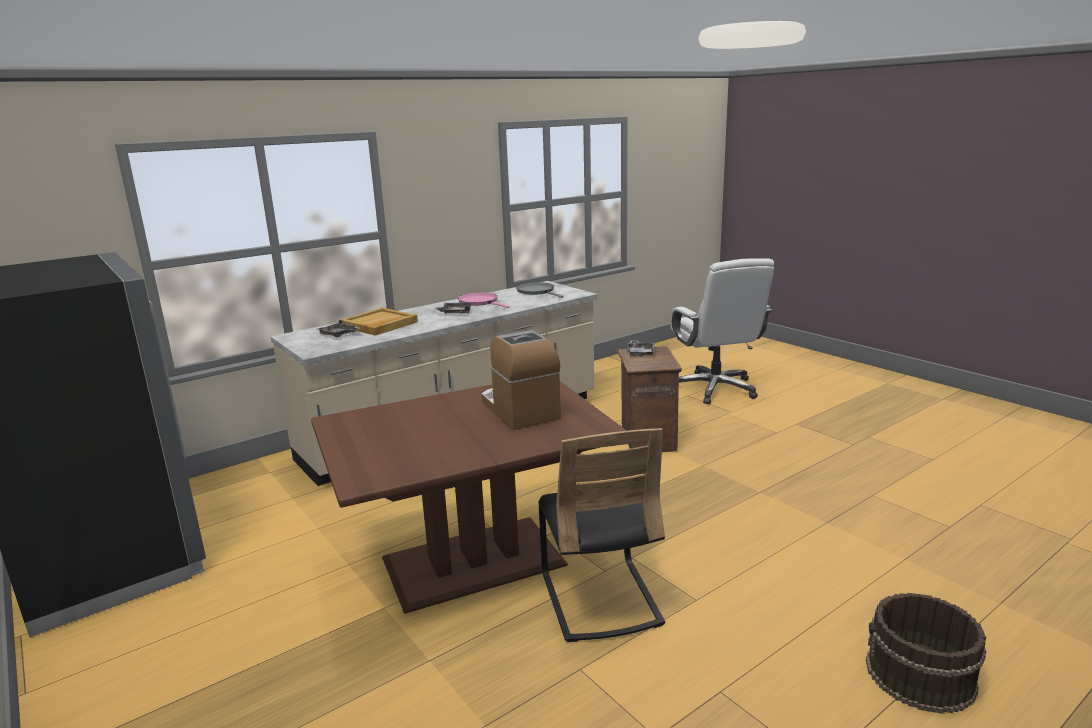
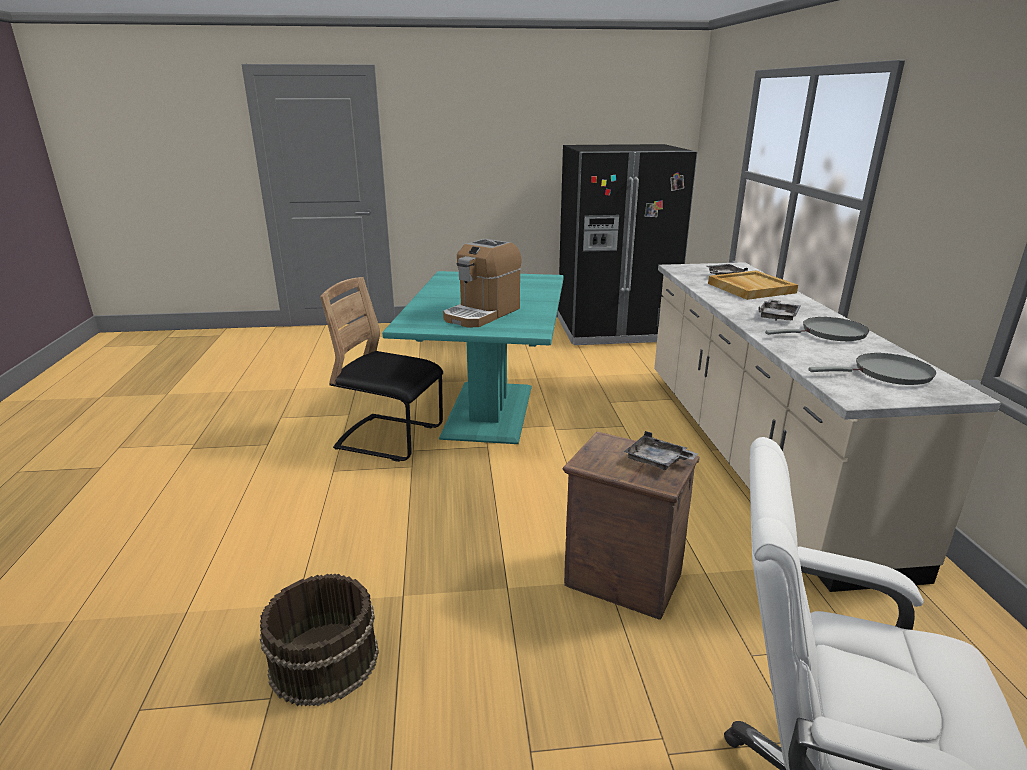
camera: 120 degrees right, 5 degrees up
(474, 563) = (487, 411): brown dining table -> turquoise dining table
(480, 302) = (829, 333): pink frying pan -> grey frying pan
(519, 410) = (482, 314): coffee machine -> coffee machine turned 120 degrees clockwise
(920, 675) = (145, 515): brown bucket -> brown bucket (324, 660)

